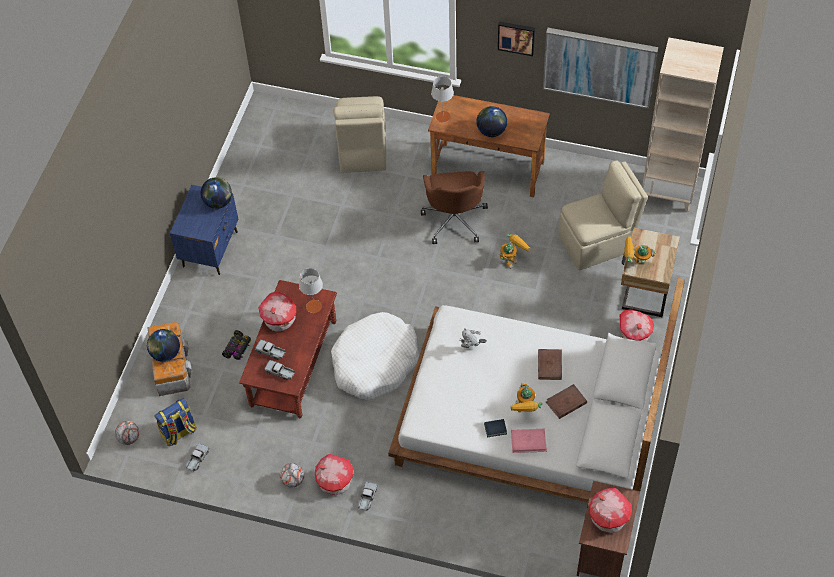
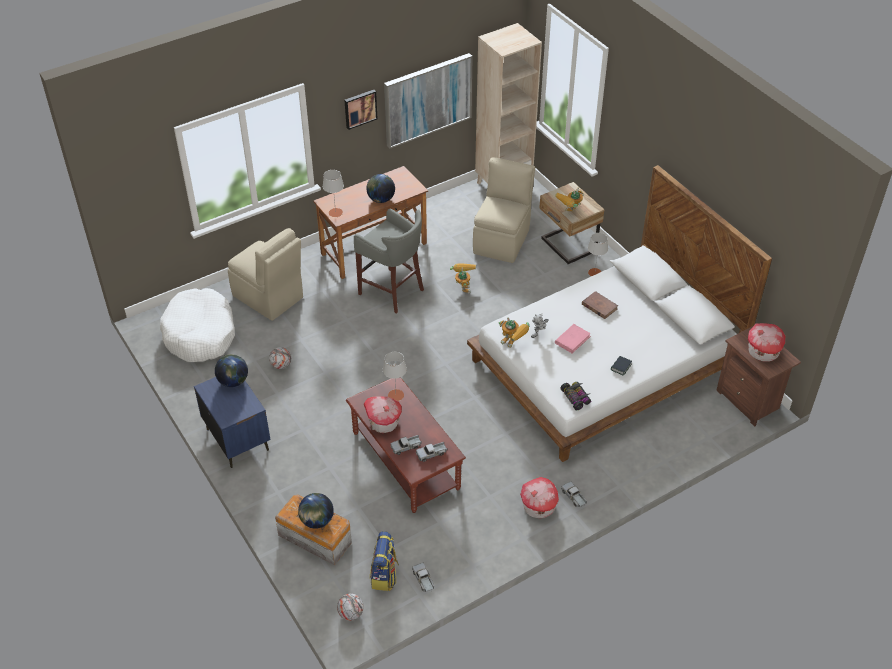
camera: 50 degrees left, 10 degrees down
(238, 348) = (351, 484): toy car -> toy car (576, 398)
(293, 480) = (510, 531): football -> football (281, 365)
(375, 363) = (461, 414): white dog bed -> white dog bed (200, 334)
(454, 219) = (393, 292): brown office chair -> grey stool
(525, 411) = (622, 342): toy robot -> toy robot (513, 343)
(528, 441) = (649, 357): pink book -> pink book (572, 340)
(566, 403) = (638, 319): brown book -> none
(634, 335) = (594, 272): toy house -> grey table lamp

